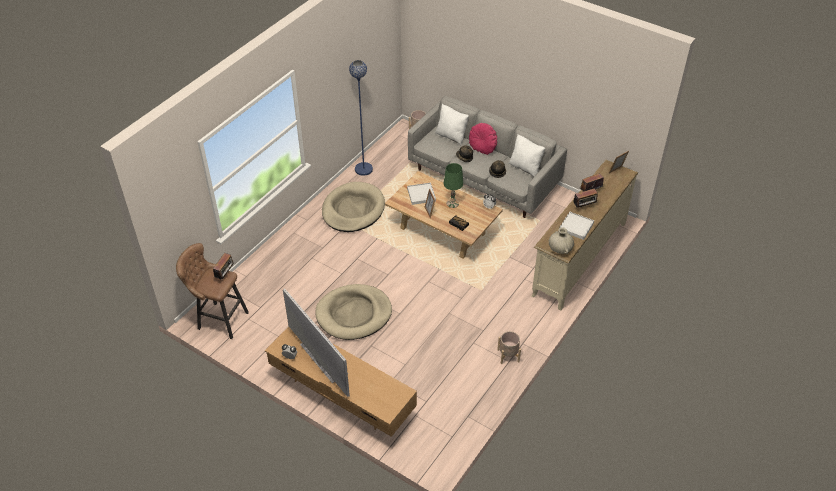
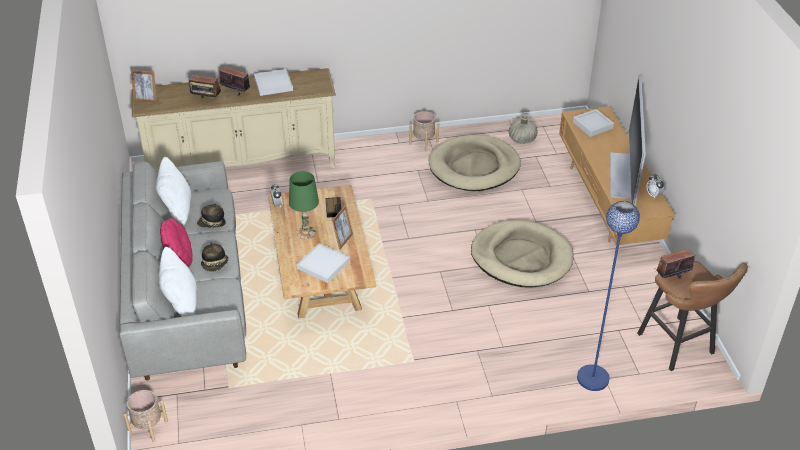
camera: 135 degrees left, 5 degrees down
(353, 210) = (384, 373): beige dog bed -> beige dog bed (474, 167)
(363, 169) = (297, 423): blue floor lamp -> blue floor lamp (592, 379)
(383, 392) = (592, 125): none -> grey tray
(560, 248) = (317, 79): beige vase -> beige vase (522, 140)

